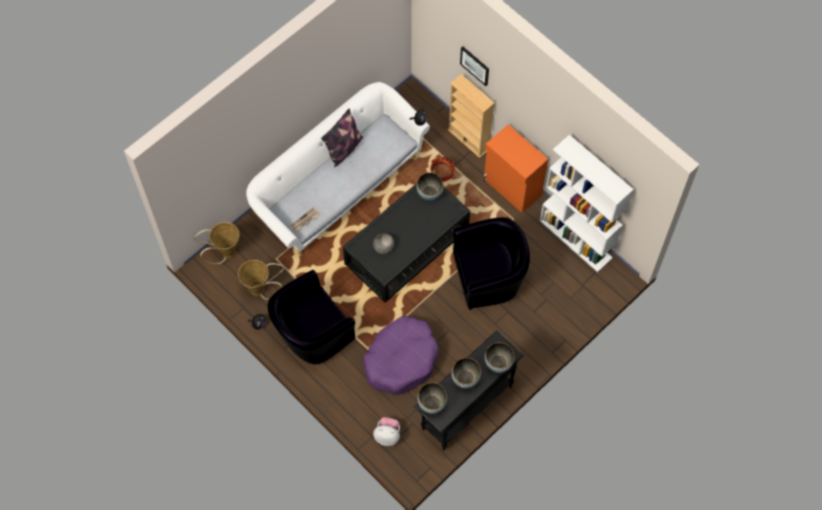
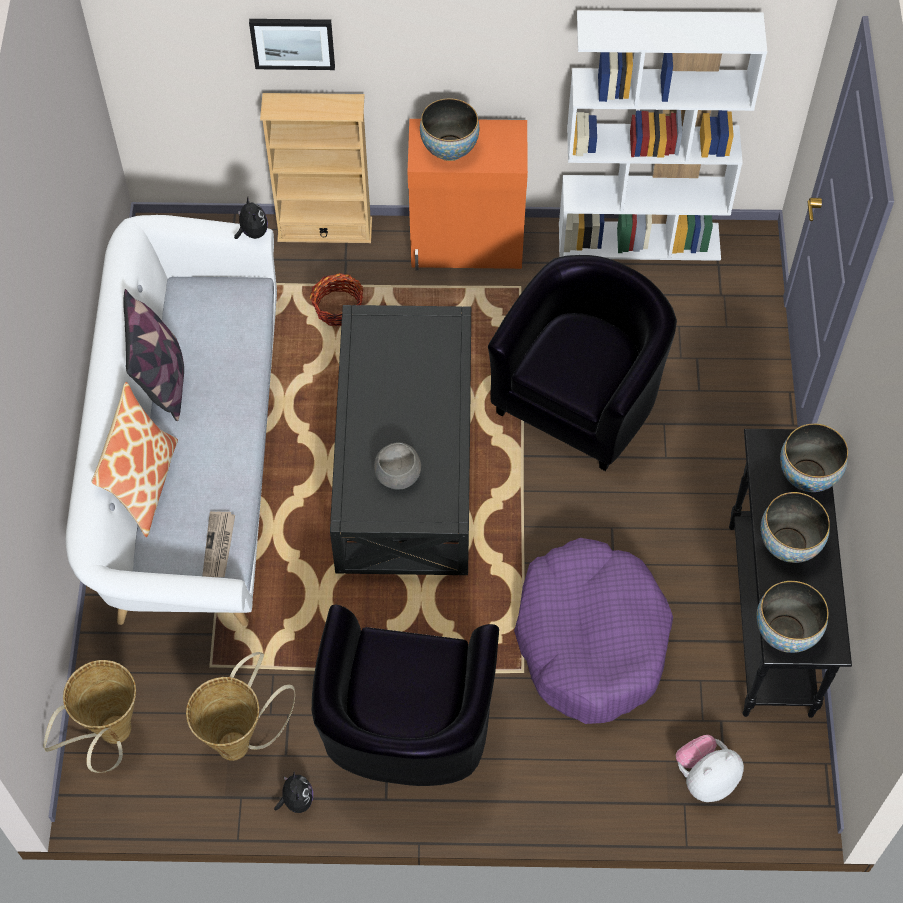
camera: 45 degrees left, 5 degrees down
(303, 180) = (143, 484): none -> pillow
(429, 193) = (380, 333): bowl -> bowl (449, 149)

